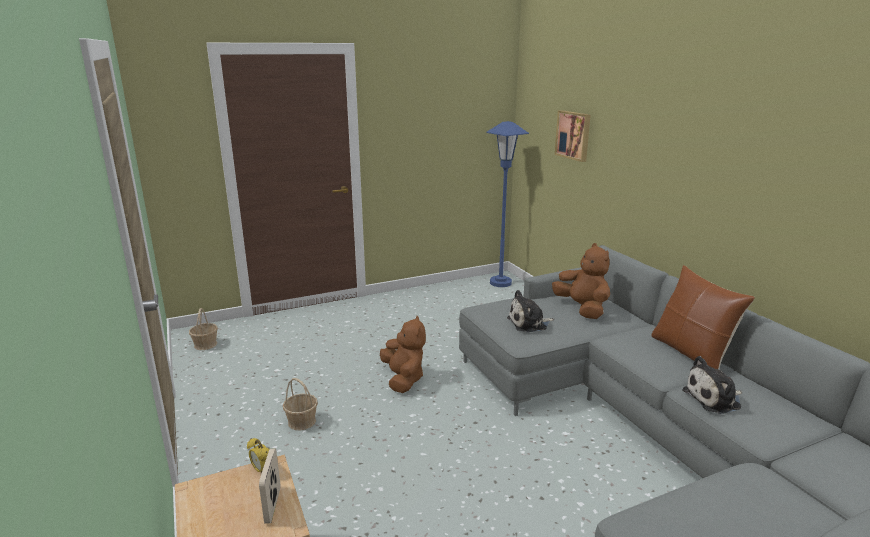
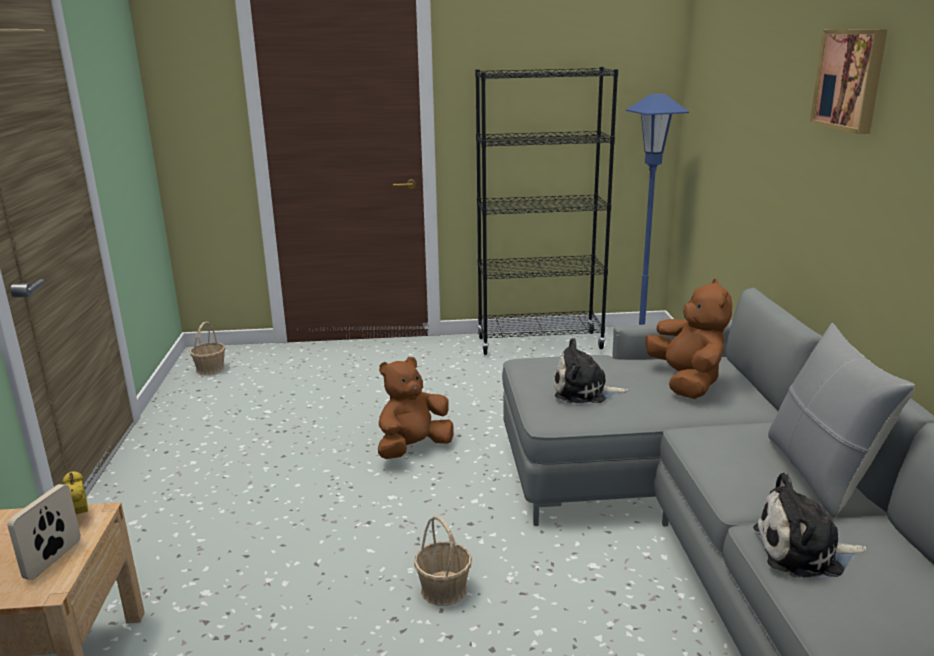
camera: 20 degrees right, 0 degrees up
(302, 421) = (251, 478): basket -> basket (444, 589)
(403, 379) = (413, 448): brown plush toy -> brown plush toy turned 135 degrees counterclockwise
(438, 293) = (539, 343): none -> black bookcase
(574, 135) = (742, 112): picture -> picture (851, 79)
(691, 353) = (820, 474): brown pillow -> grey pillow

